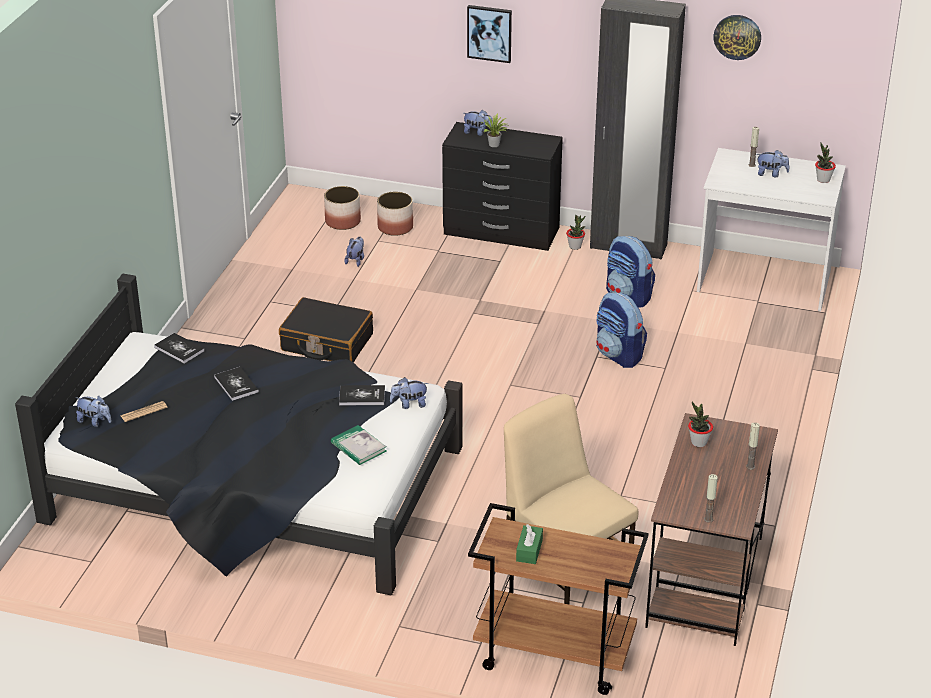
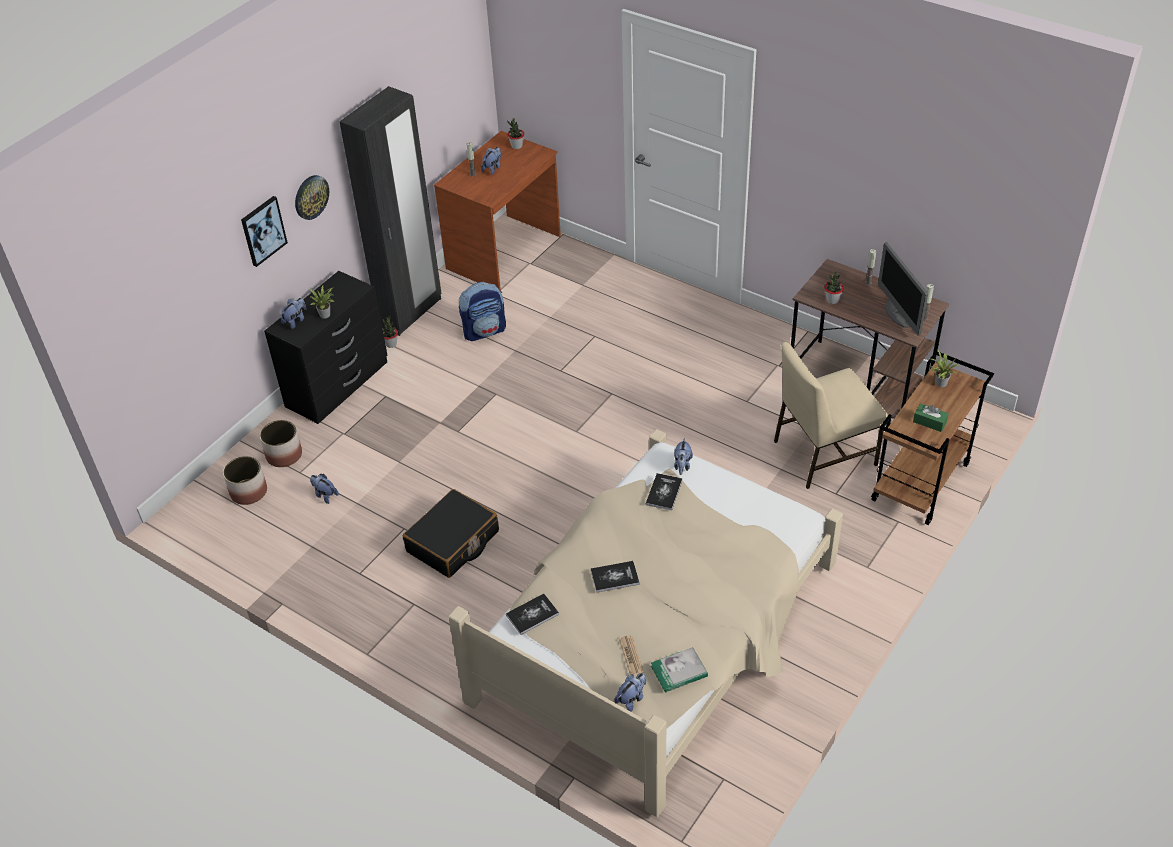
camera: 70 degrees left, 10 degrees up
(255, 489) = (658, 633): black bed -> beige bed
(358, 447) = (737, 508): book -> book (679, 671)
(602, 552) = (939, 383): none -> potted plant
(619, 355) = (565, 357): backpack -> none
(702, 497) = (898, 314): none -> monitor
(737, 36) = (419, 87): wall clock -> wall clock (311, 197)
(763, 281) = (504, 252): white desk -> brown desk

